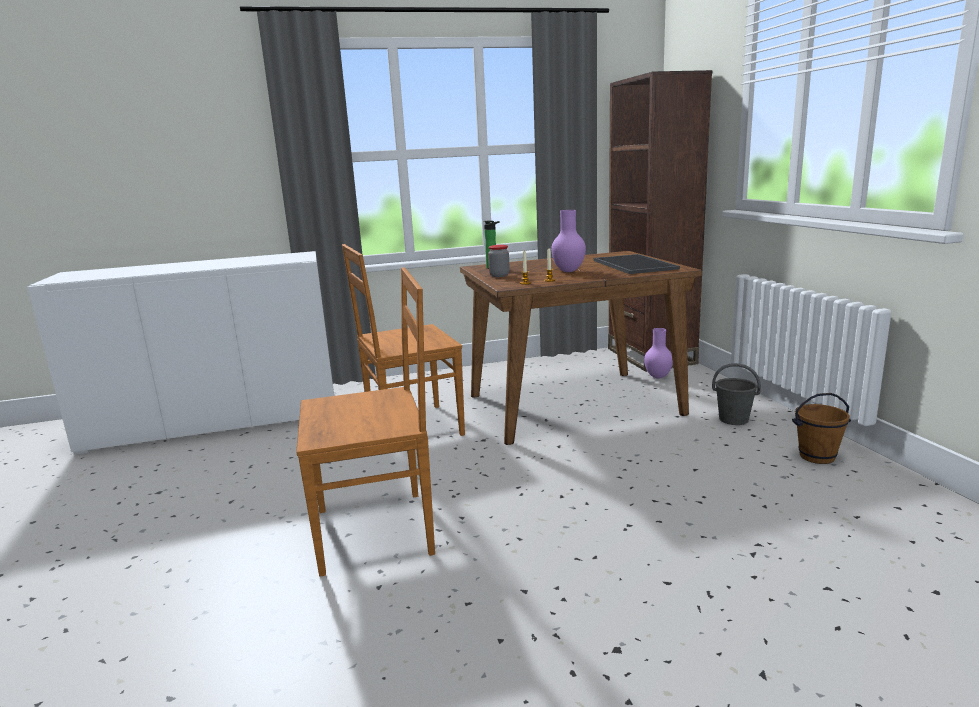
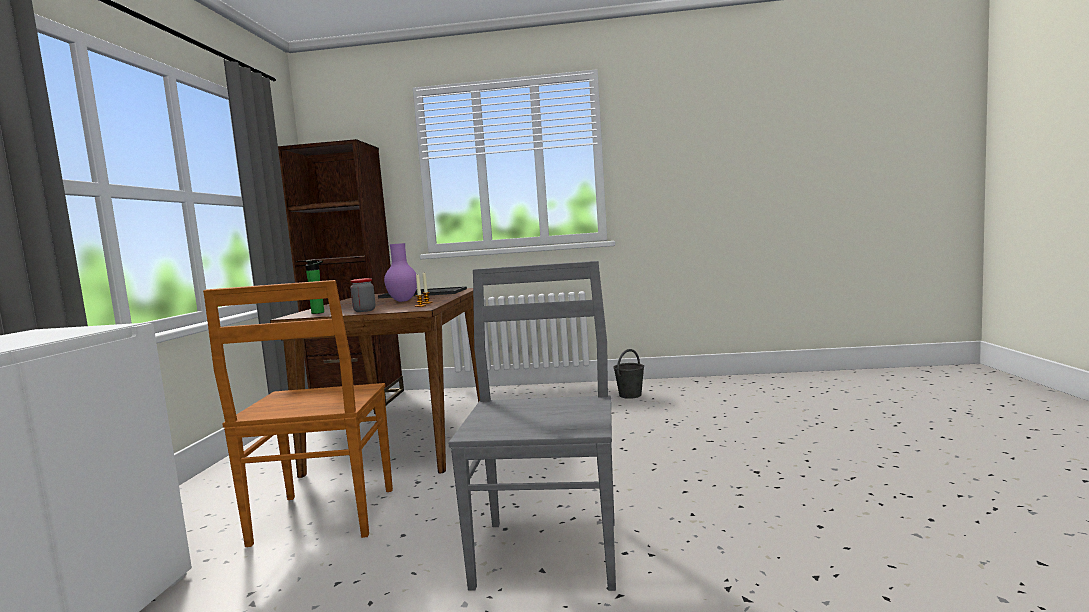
camera: 70 degrees left, 10 degrees down
(378, 530) = (548, 550): brown chair -> grey chair
(658, 377) = (403, 404): purple vase -> none
(734, 419) = (510, 398): grey bucket -> grey bucket (630, 395)
(817, 457) = (583, 392): brown bucket -> none

